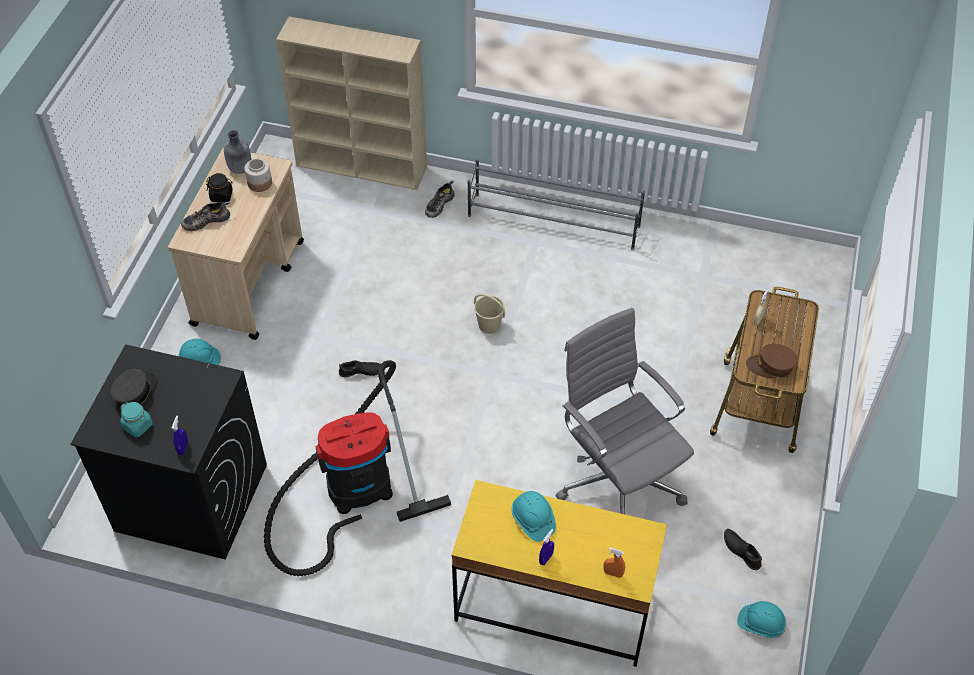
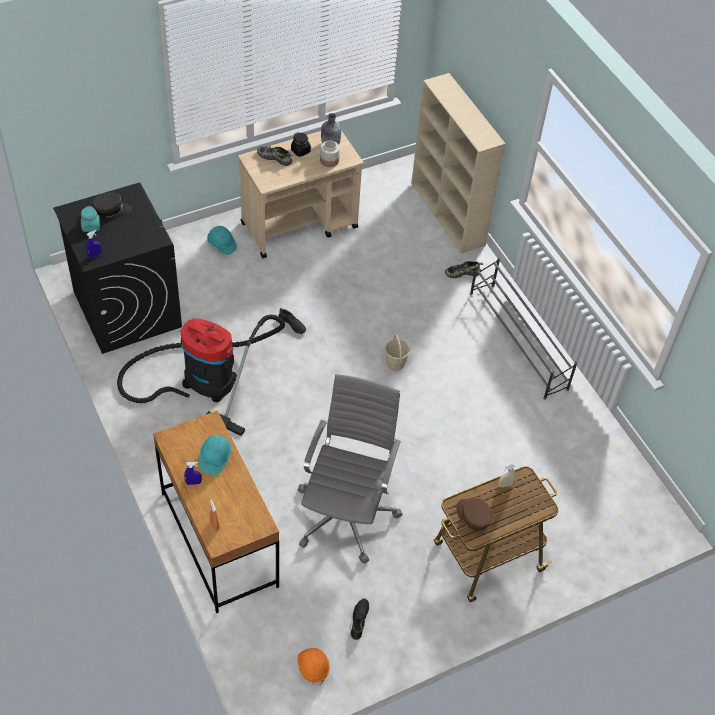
camera: 45 degrees right, 0 degrees up
(553, 606) = (219, 539): yellow desk -> brown desk
(760, 623) = (313, 667): turquoise hard hat -> orange hard hat

